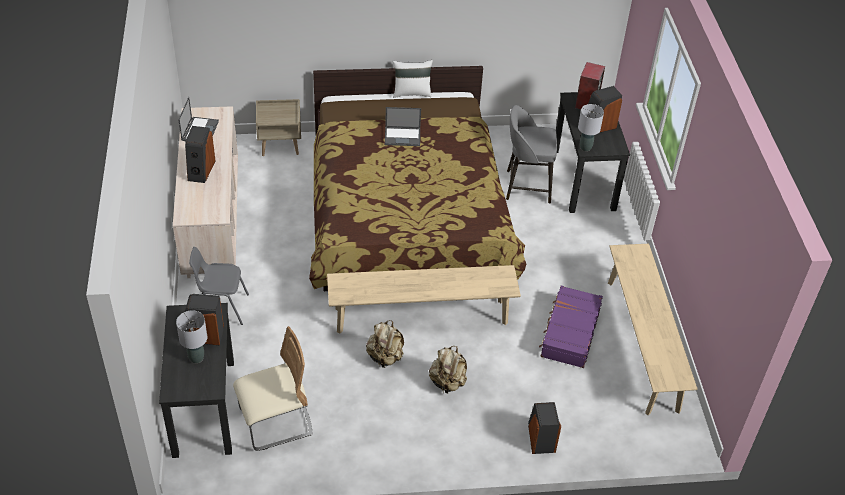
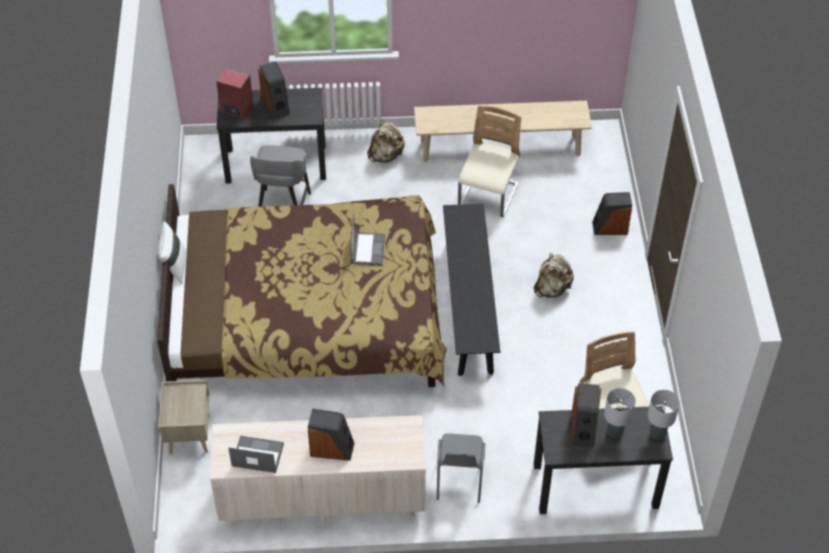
camera: 85 degrees left, 5 degrees up
(385, 357) = (523, 336): beige backpack -> beige backpack (386, 155)
(403, 136) = (259, 274): laptop -> laptop (367, 249)
(421, 316) = (468, 305): beige bench -> black bench
(569, 333) = (488, 196): purple suitcase -> beige chair
(585, 147) = (310, 118): grey table lamp -> grey table lamp (657, 433)

